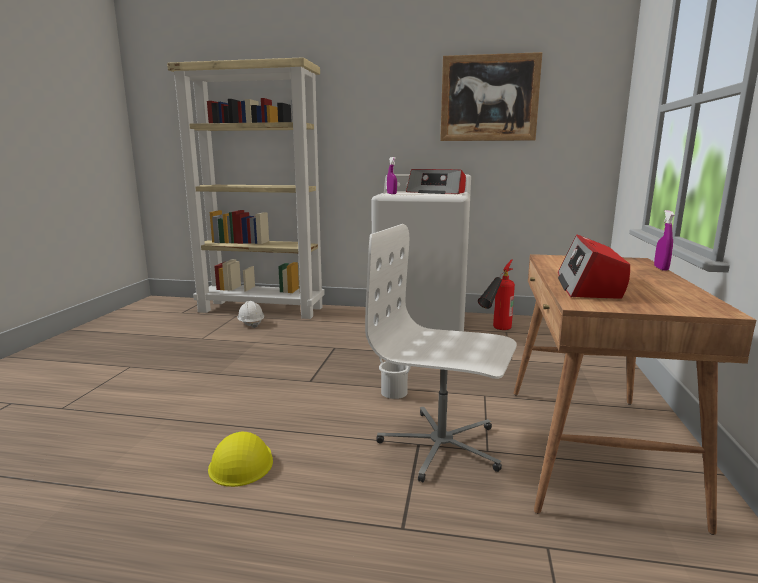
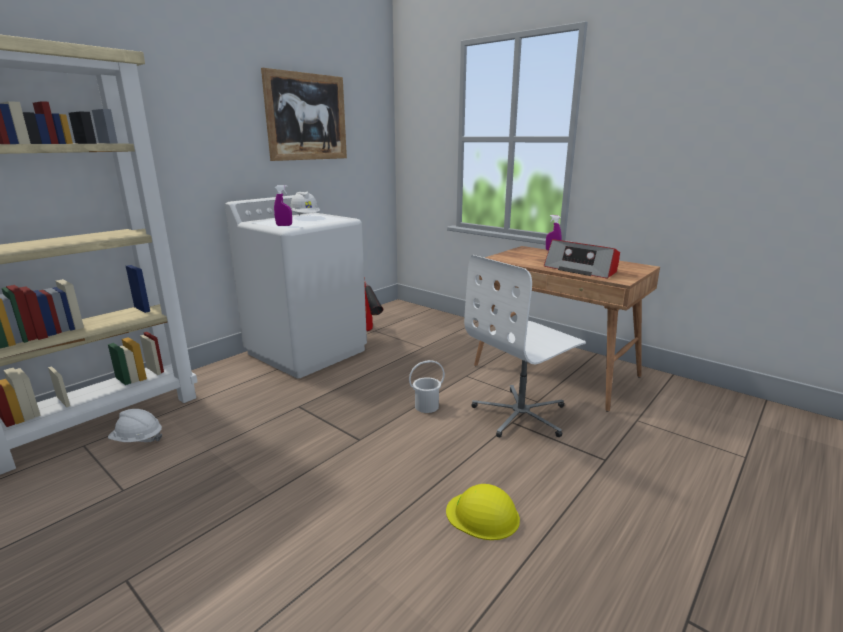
camera: 60 degrees left, 5 degrees up
(436, 192) = (305, 217): radio -> white hard hat

